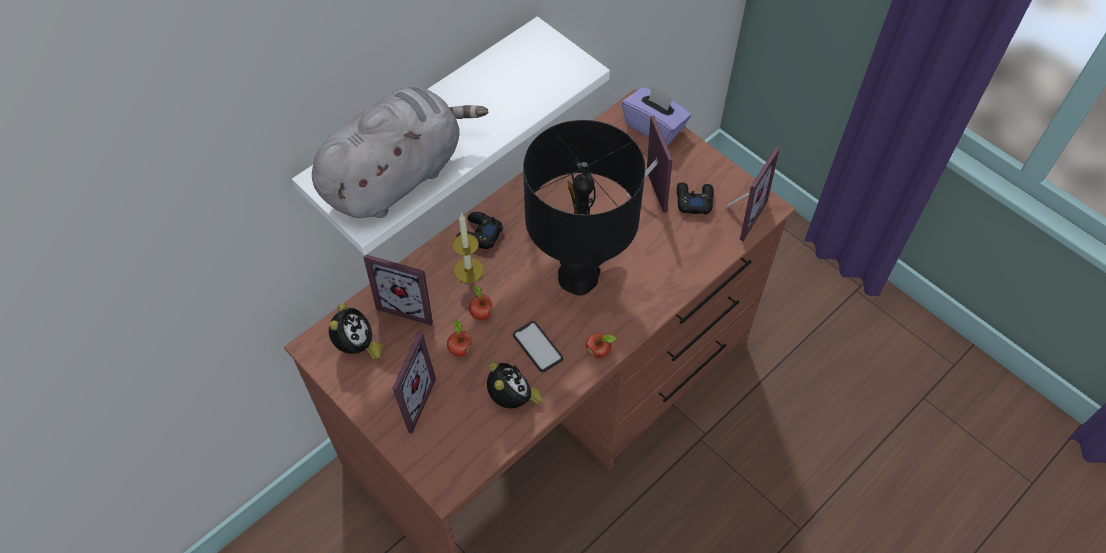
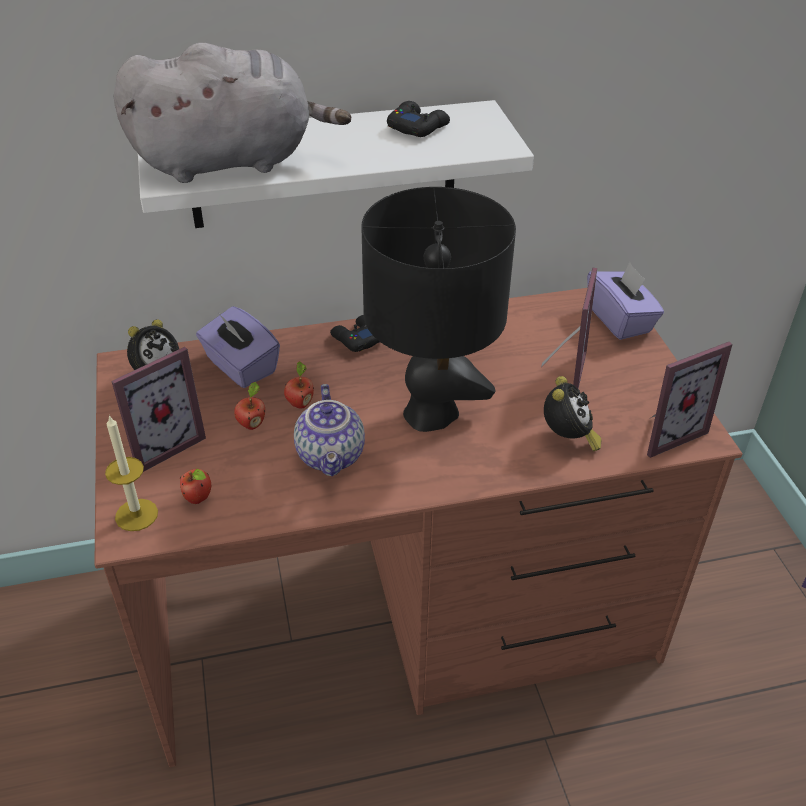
camera: 30 degrees right, 15 degrees down
(410, 303) = (240, 366): picture frame -> purple tissue box
(468, 270) = (320, 363): candle -> candle (136, 515)
(513, 400) = (264, 491): alarm clock -> alarm clock (567, 439)
(537, 347) = (332, 456): phone -> teapot
(599, 352) = (395, 490): apple -> apple (199, 499)
(693, 200) = (617, 398): black game controller -> black game controller (417, 127)

